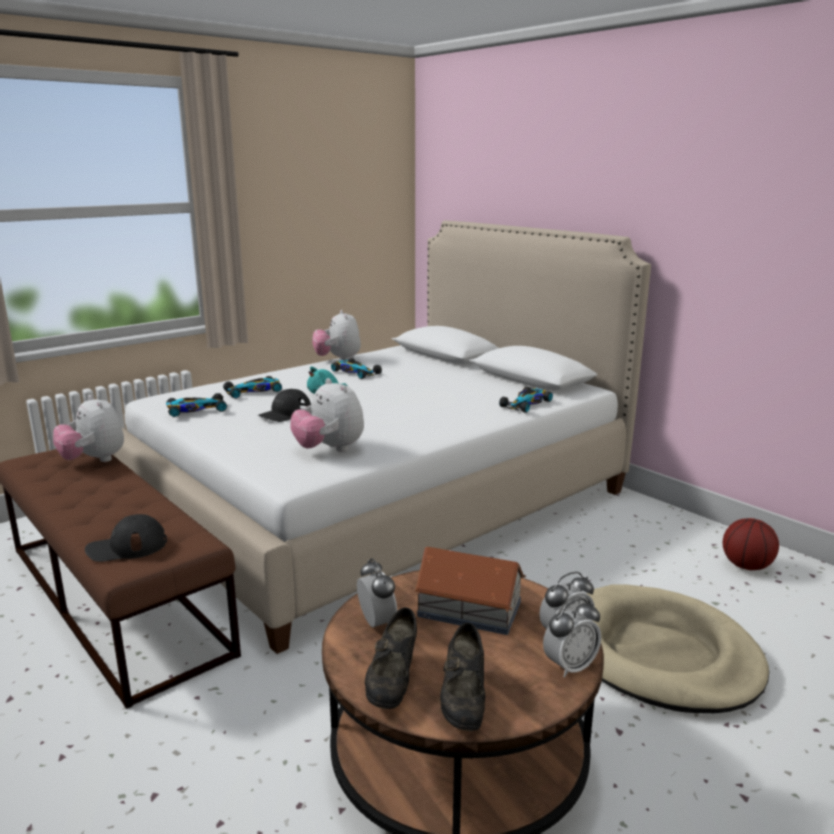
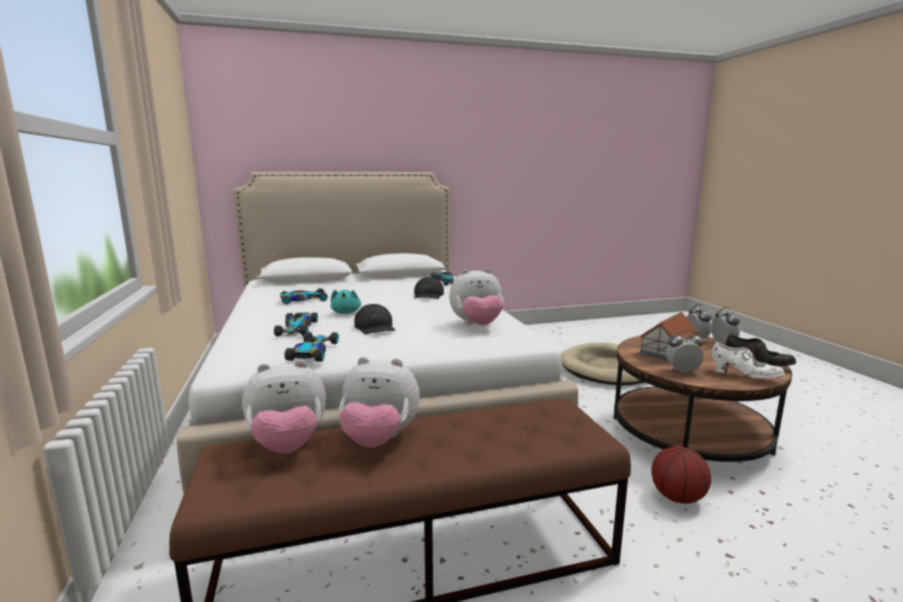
camera: 65 degrees left, 5 degrees down
(127, 547) = (551, 435): black cap -> black cap (428, 295)
(338, 359) = (250, 300): plush toy -> plush toy (379, 439)
(392, 682) = (744, 376): black shoe -> white shoe
(746, 566) = (543, 334): basketball -> basketball (677, 497)

